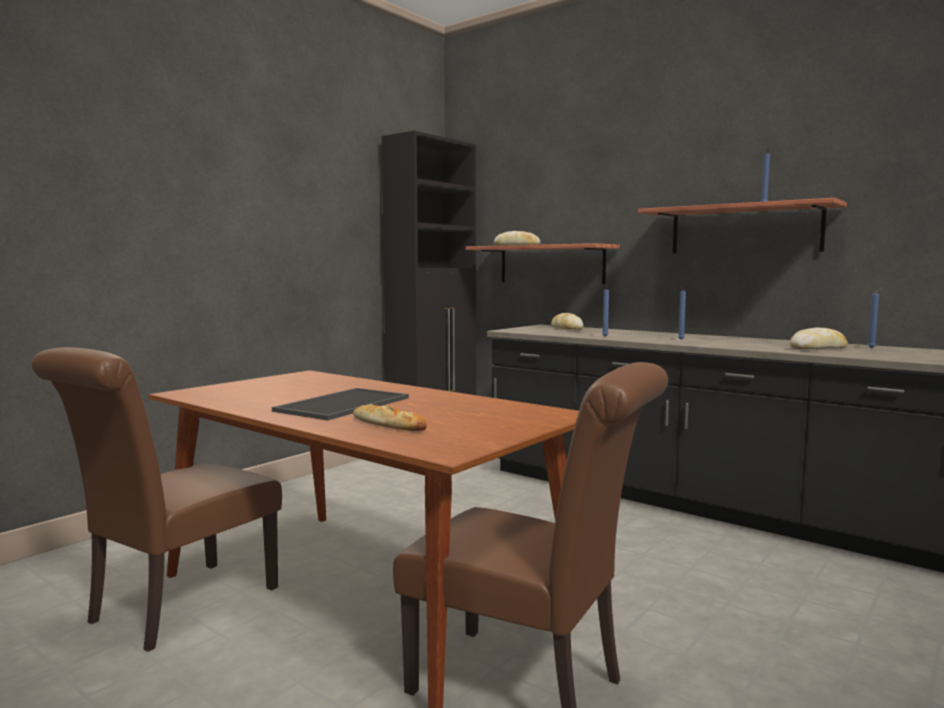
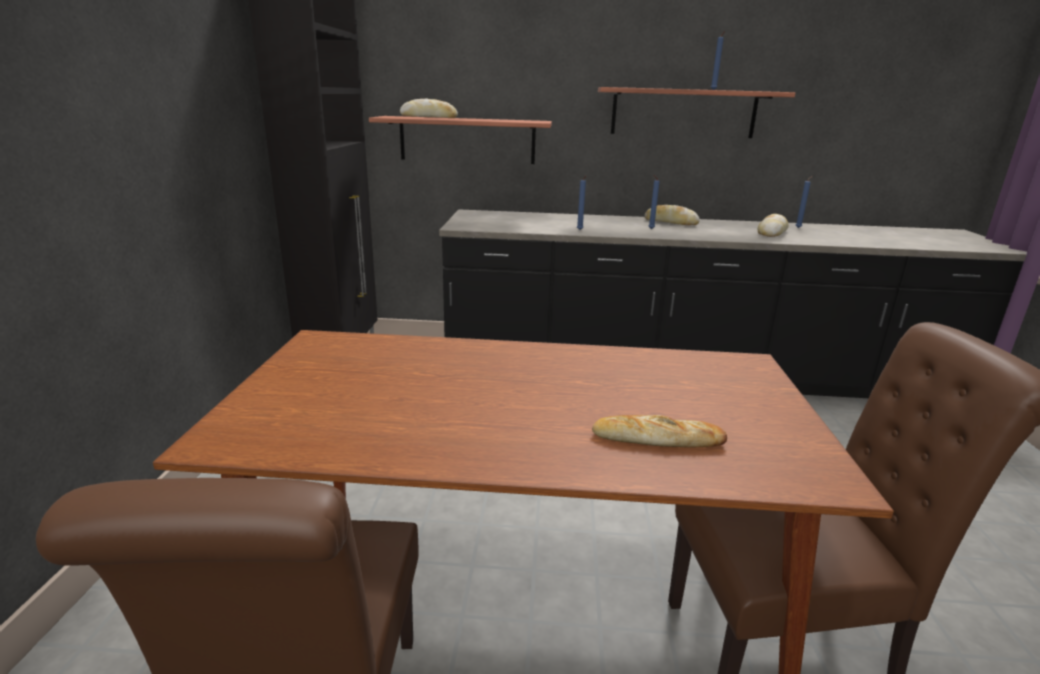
camera: 35 degrees left, 15 degrees up
(342, 404) = (512, 405): tray -> none
(566, 328) = (507, 217): bread -> bread (670, 222)

